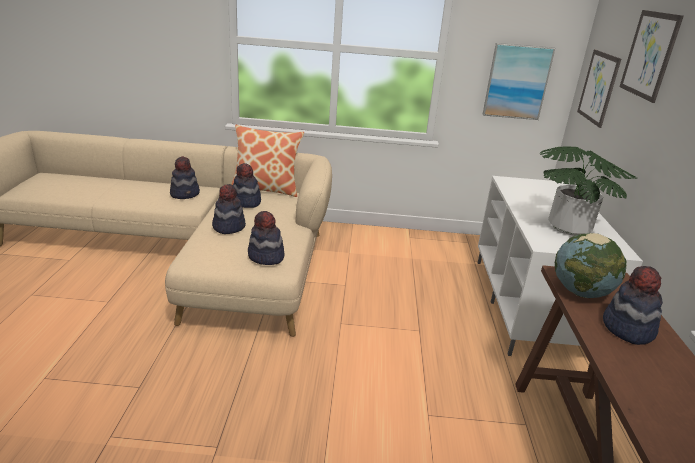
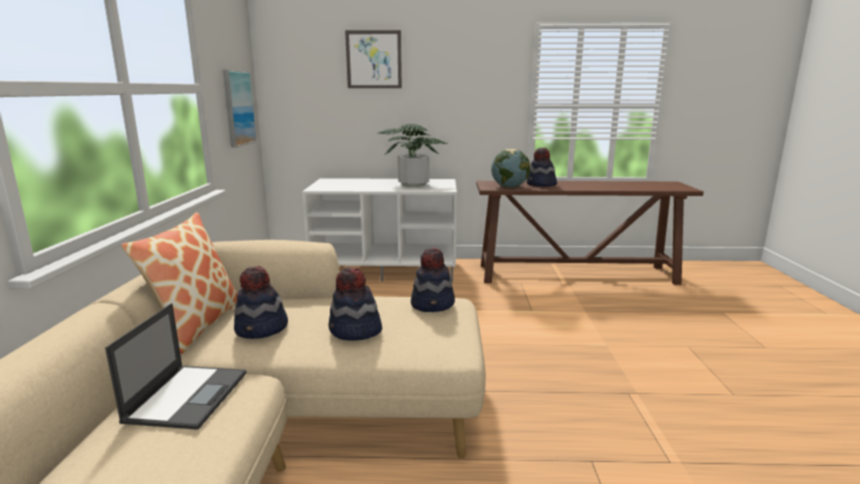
camera: 90 degrees left, 10 degrees down
(185, 194) = (188, 395): hat -> laptop
(598, 87) = (308, 96): picture -> none

